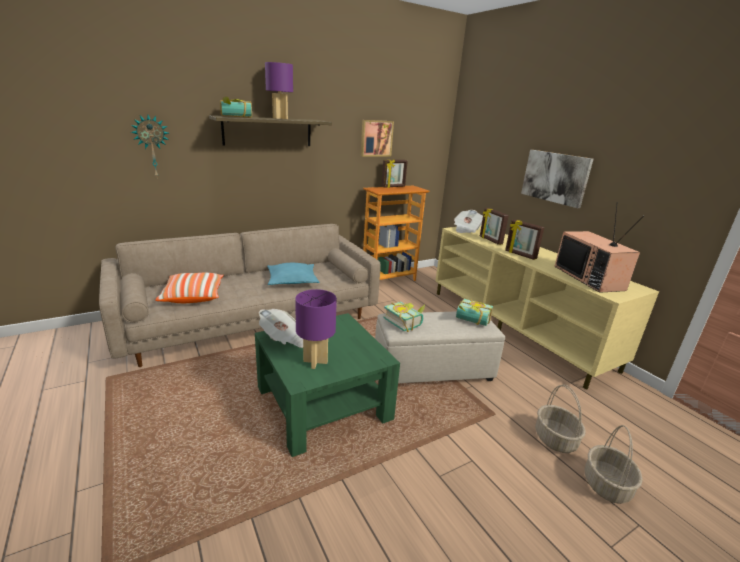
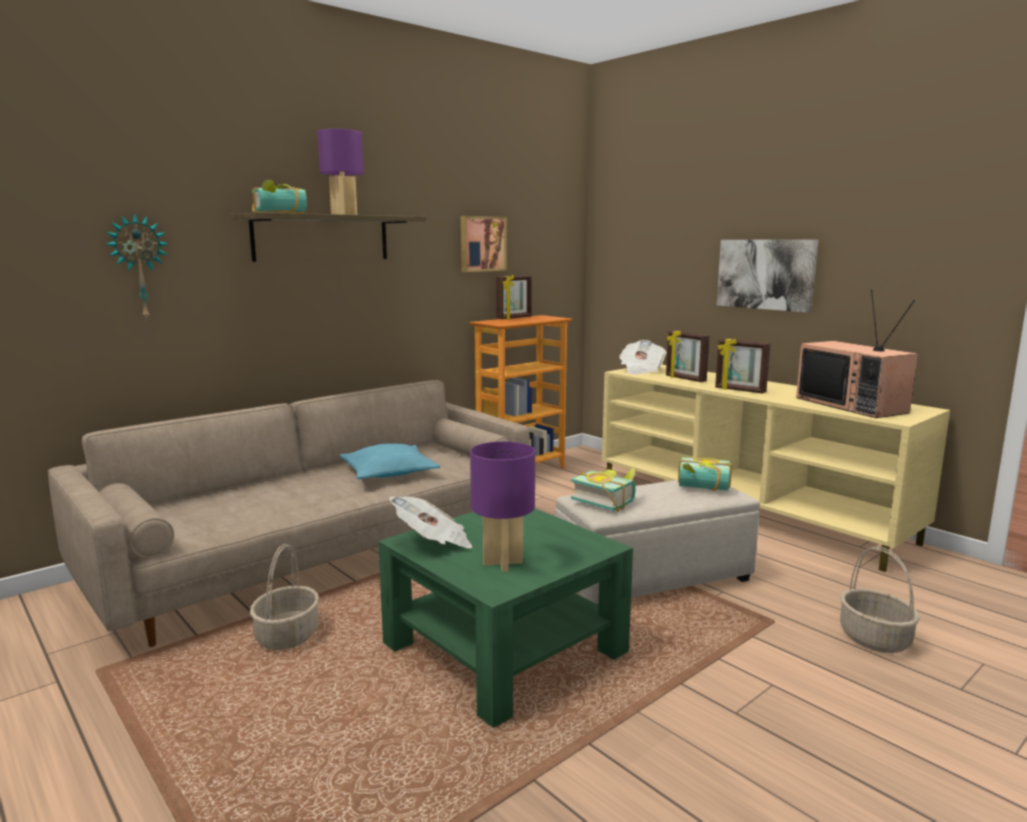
camera: 10 degrees left, 10 degrees down
(193, 296) = (231, 511): pillow -> none
(605, 485) = (970, 681): basket -> basket (287, 635)

